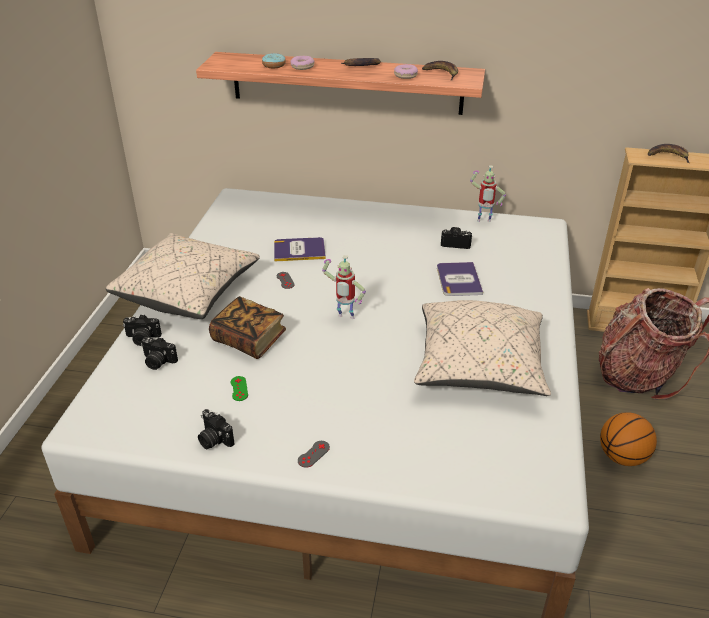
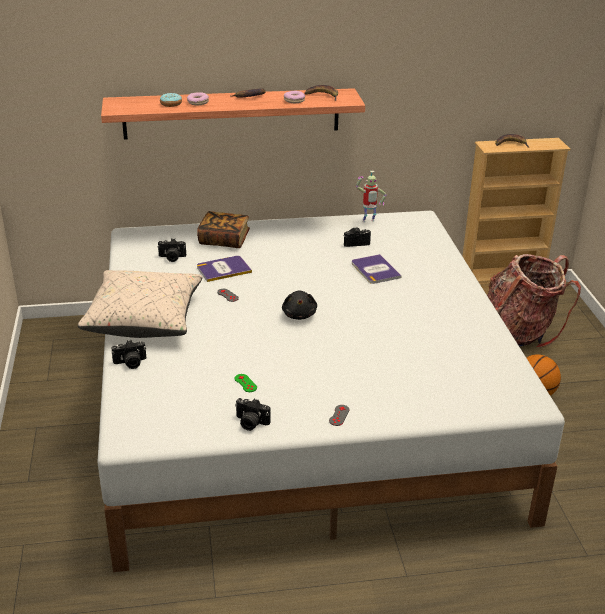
camera: 20 degrees left, 5 degrees down
(157, 362) = (158, 378): camera -> camera (172, 258)
(249, 339) = (228, 346): book -> book (224, 240)
(345, 318) = (299, 315): toy robot -> black plush toy
(479, 366) = (428, 329): beige pillow -> none

